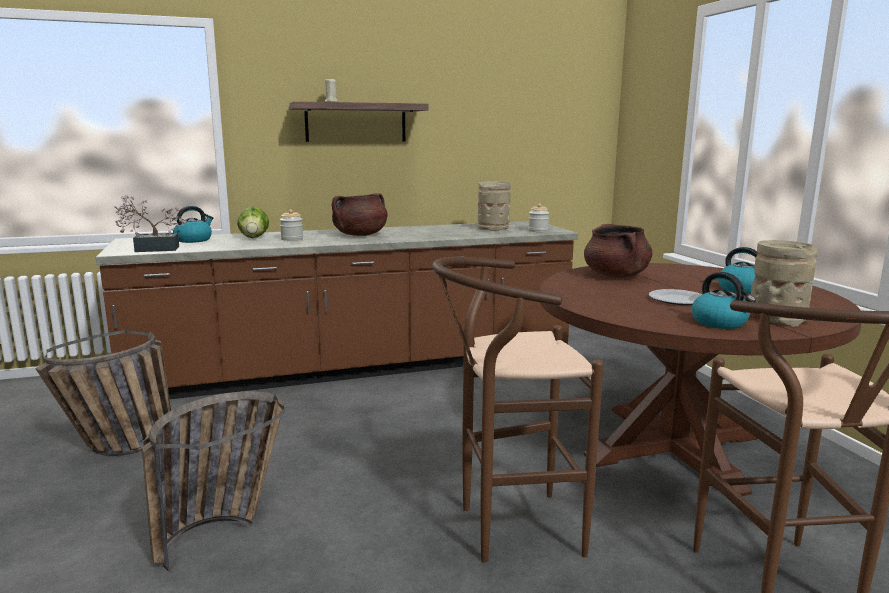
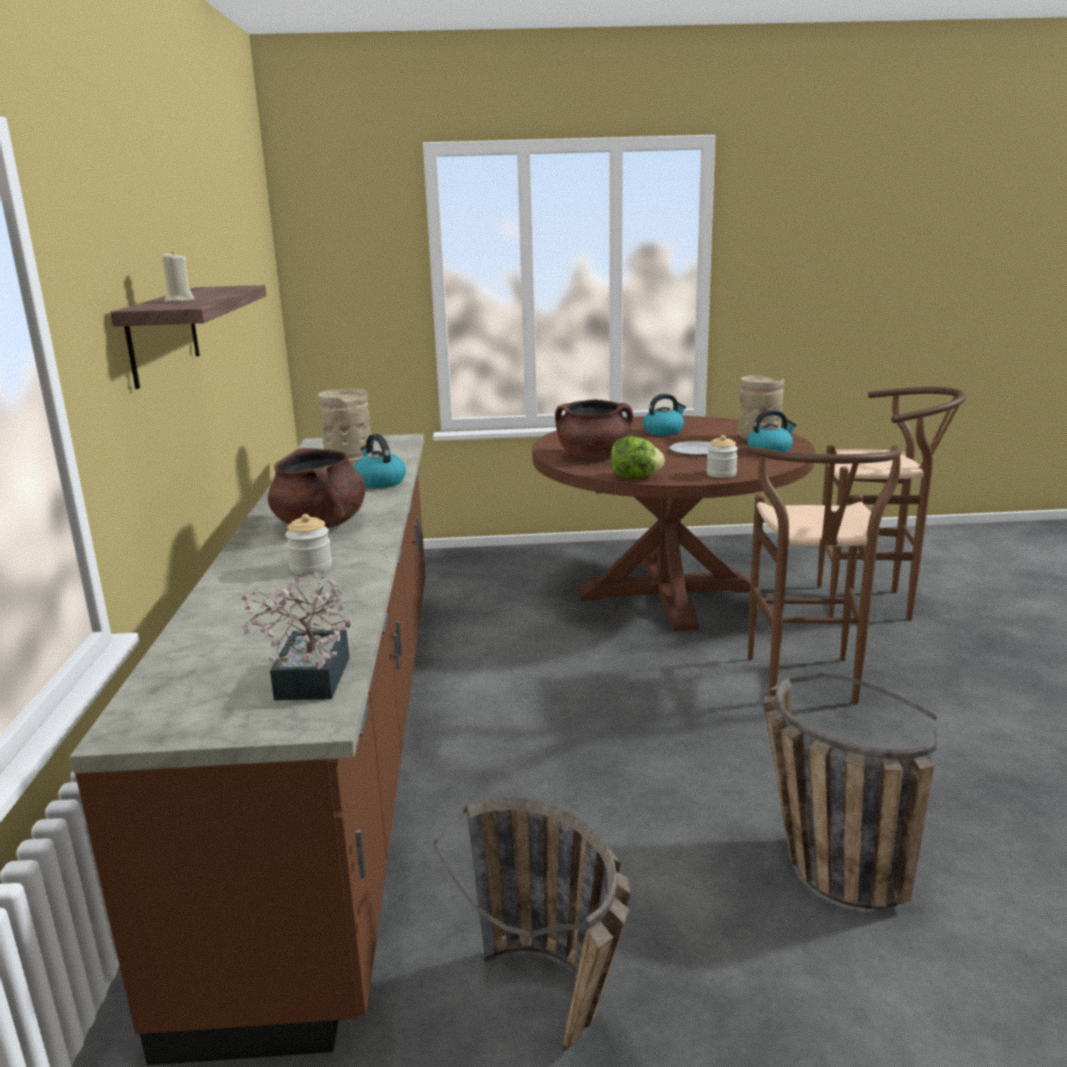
camera: 75 degrees left, 5 degrees up
(194, 240) = (225, 650): kettle -> kettle (379, 482)
(254, 237) = (261, 596): lettuce -> lettuce (635, 477)
(538, 230) = (392, 444): jar -> jar (721, 474)

